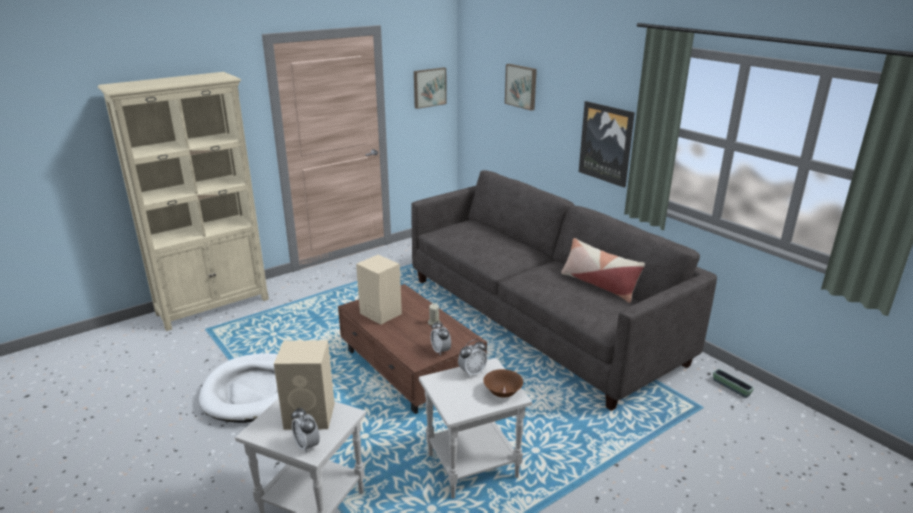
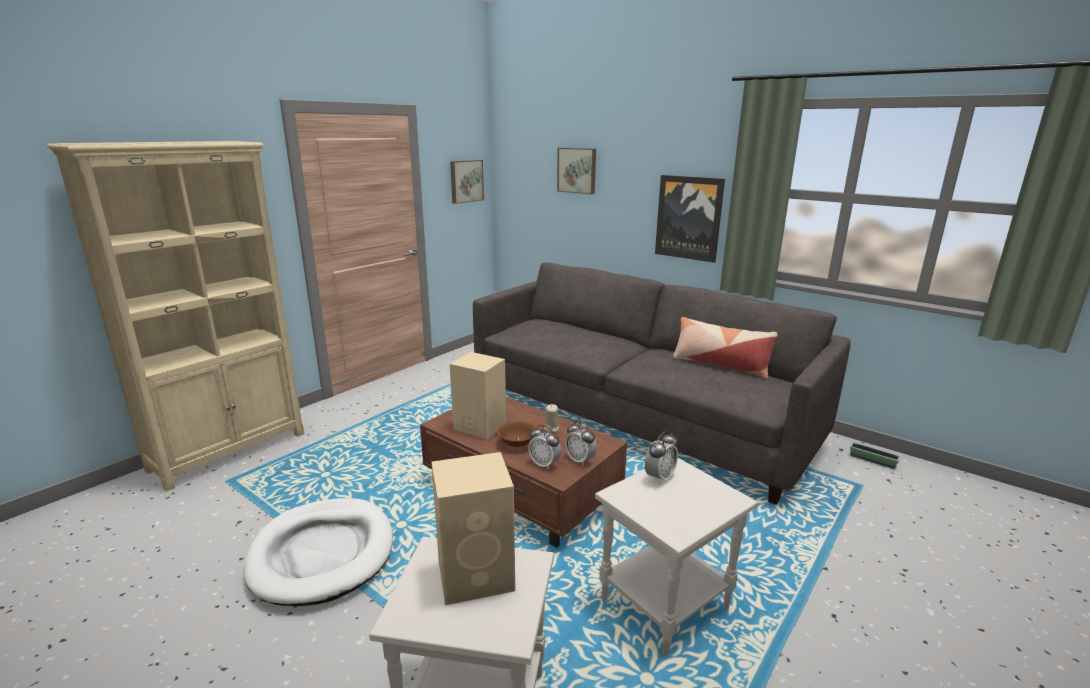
camera: 15 degrees left, 5 degrees down
(307, 446) = (497, 625): alarm clock -> alarm clock (544, 464)
(502, 393) = (715, 497): brown bowl -> brown bowl (517, 444)

